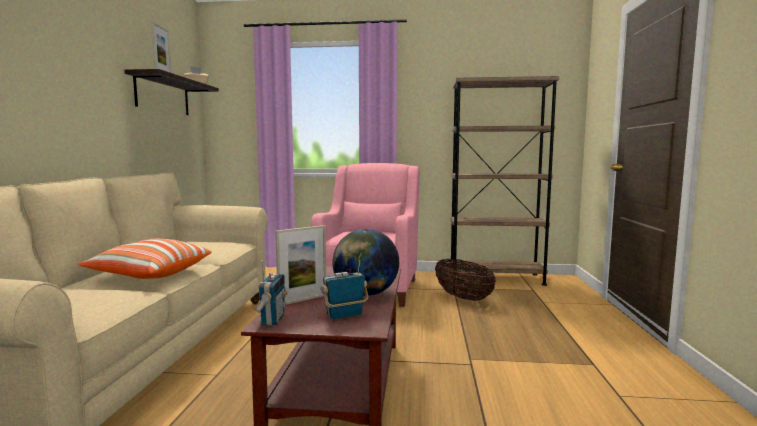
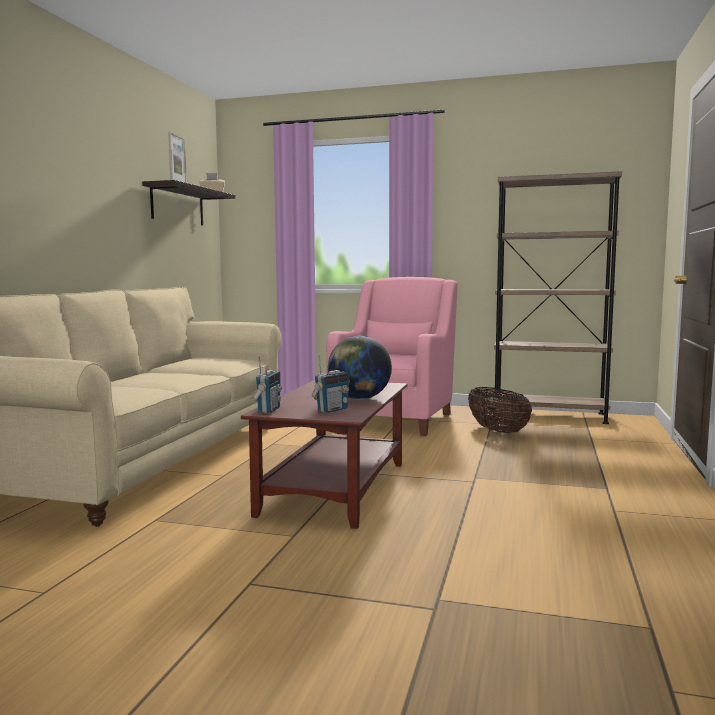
camera: 10 degrees right, 0 degrees up
(150, 274) = (165, 379): pillow -> none
(303, 300) = (299, 400): picture frame -> none
(344, 315) = (332, 410): radio -> radio turned 150 degrees clockwise

